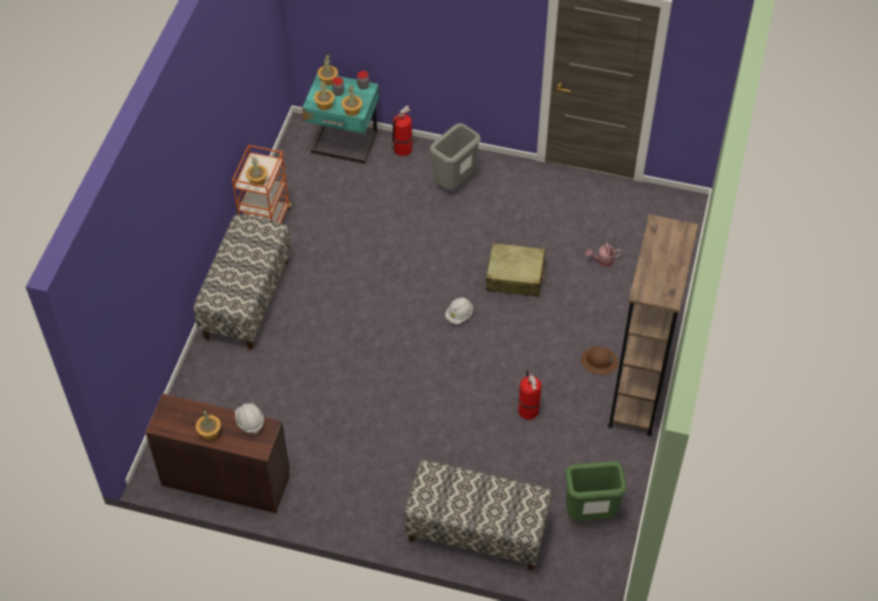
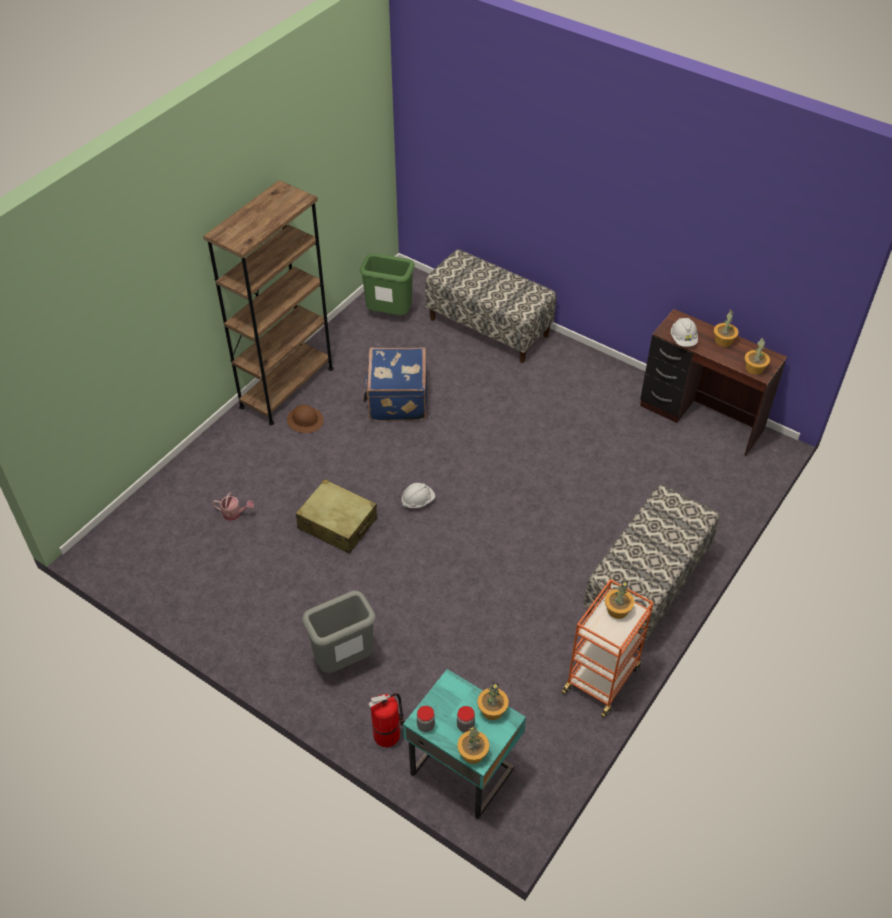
camera: 160 degrees left, 5 degrees down
(352, 110) = (457, 688): potted plant -> potted plant (754, 368)
(528, 409) = (396, 400): fire extinguisher -> blue suitcase

